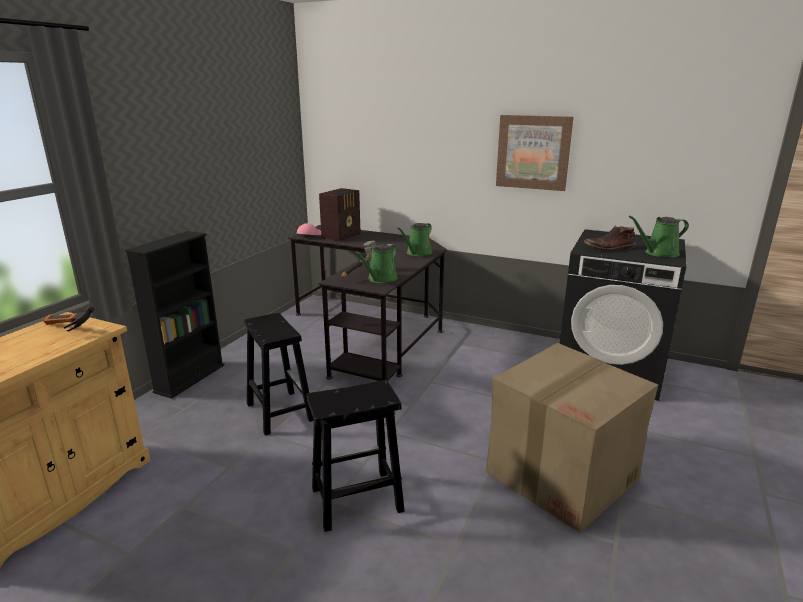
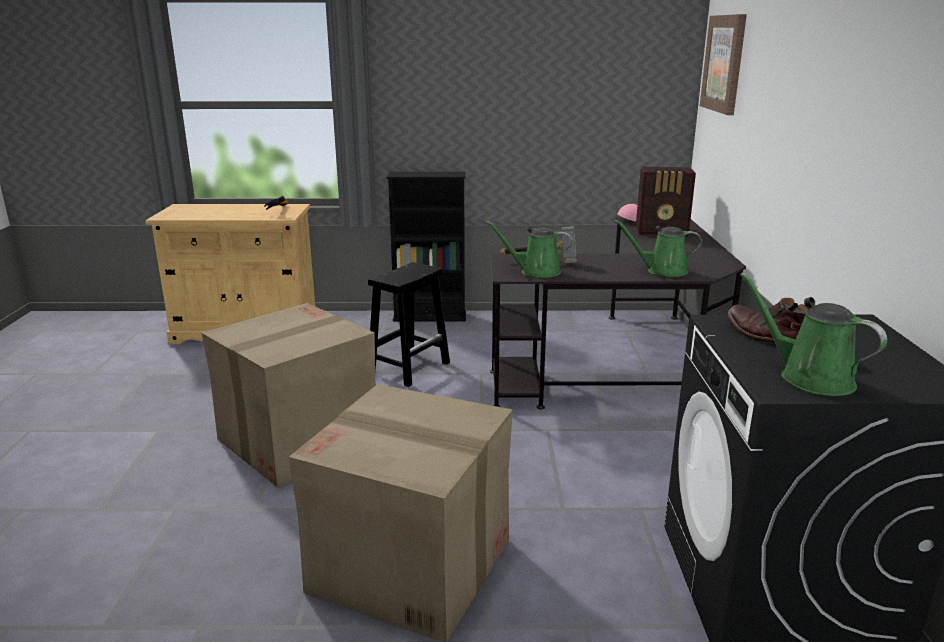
camera: 65 degrees right, 0 degrees up
(355, 500) = (297, 440): black stool -> cardboard box
(533, 152) = (849, 146): picture -> picture (724, 63)

